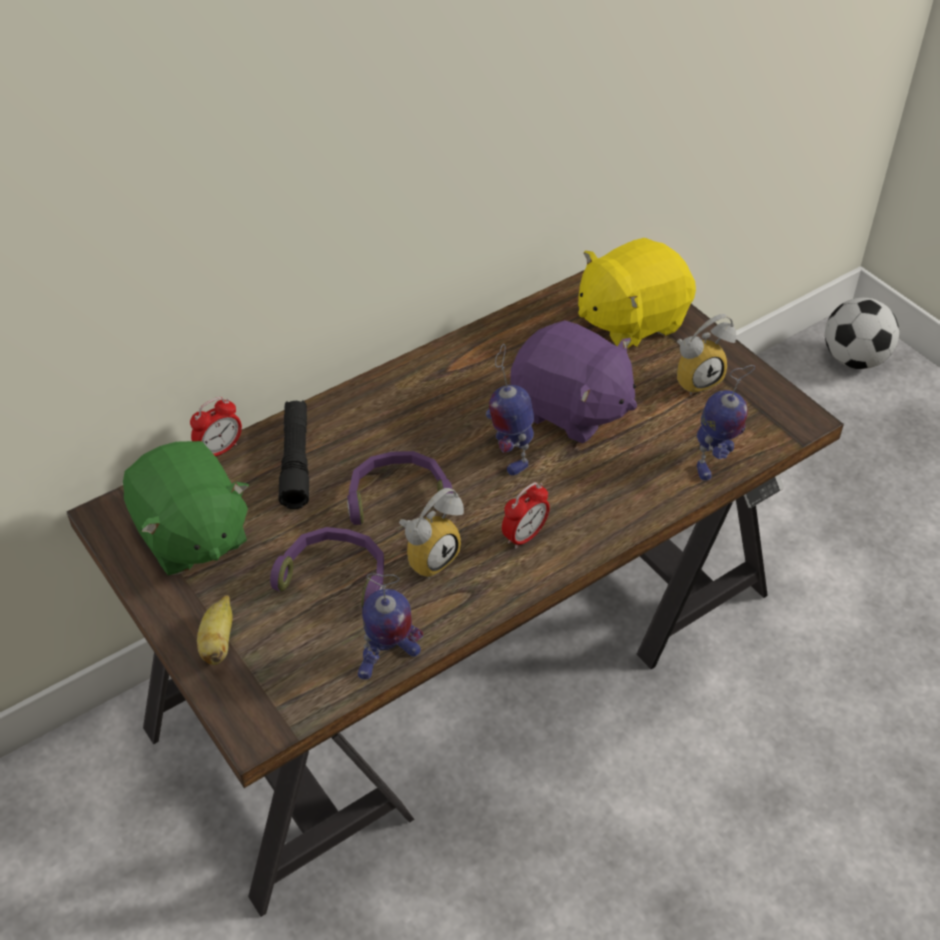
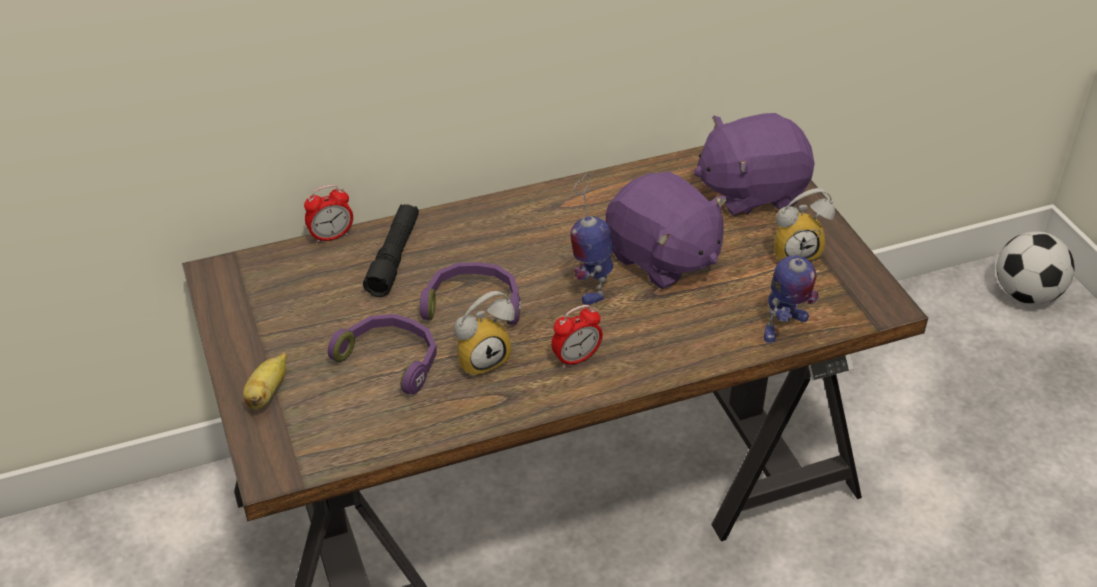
camera: 15 degrees right, 5 degrees down
(191, 536) = (279, 302): green plush toy -> none
(387, 660) = (409, 438): toy robot -> none
(630, 321) = (751, 191): yellow plush toy -> purple plush toy

